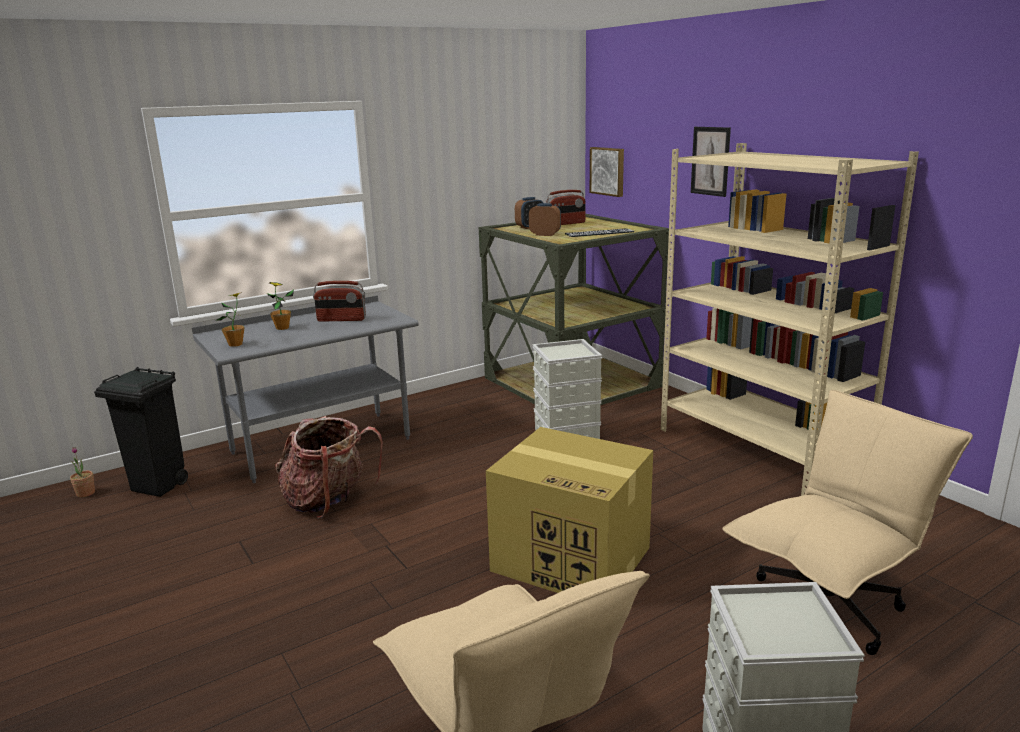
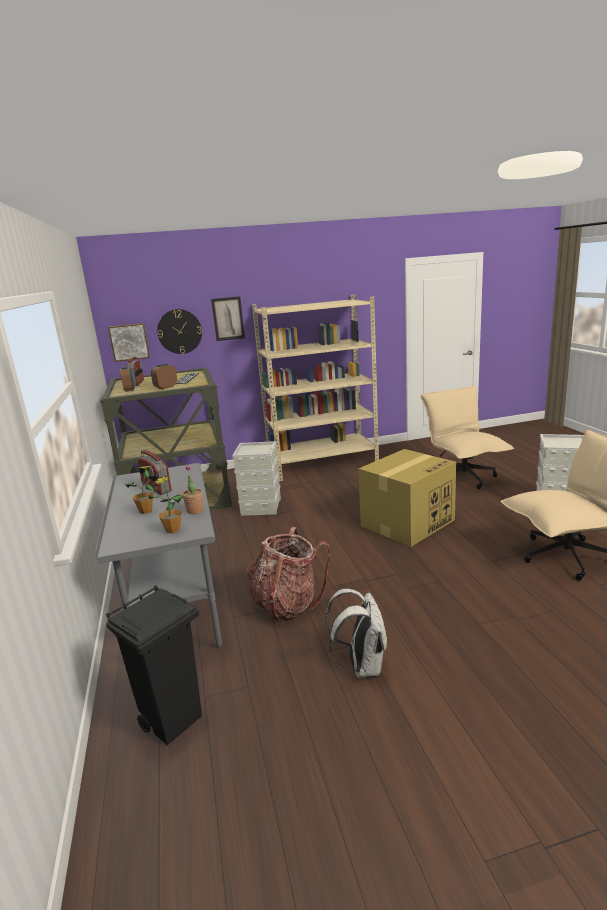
camera: 70 degrees left, 0 degrees up
(85, 493) = (136, 795): potted plant -> potted plant (195, 510)
(211, 568) = (362, 665): none -> white backpack
(341, 319) = (156, 488): radio -> radio turned 120 degrees clockwise
(655, 168) = (179, 331): none -> wall clock

